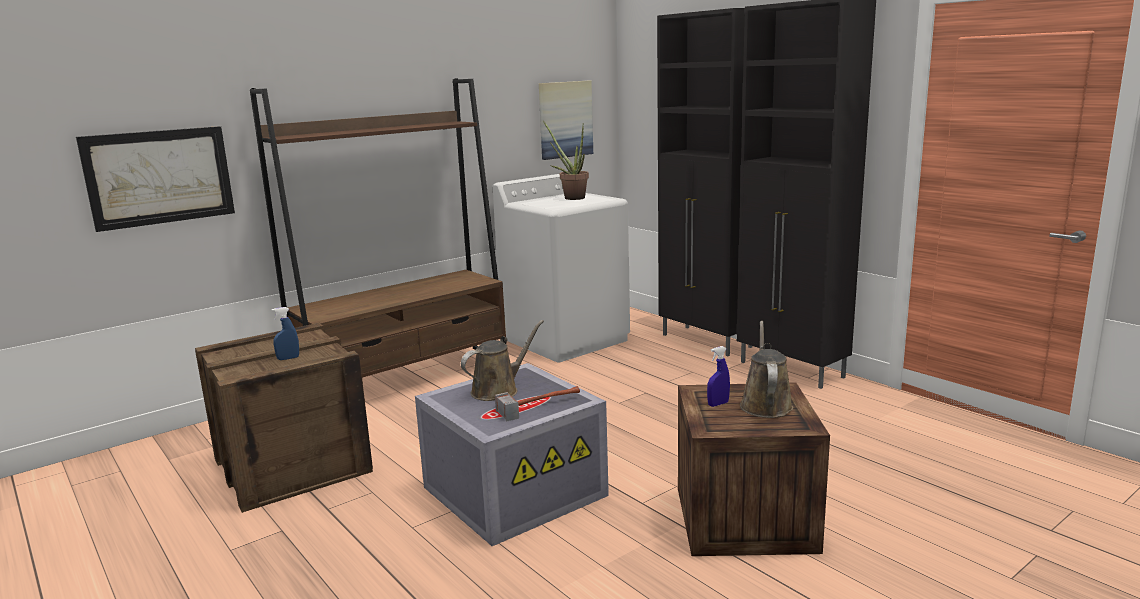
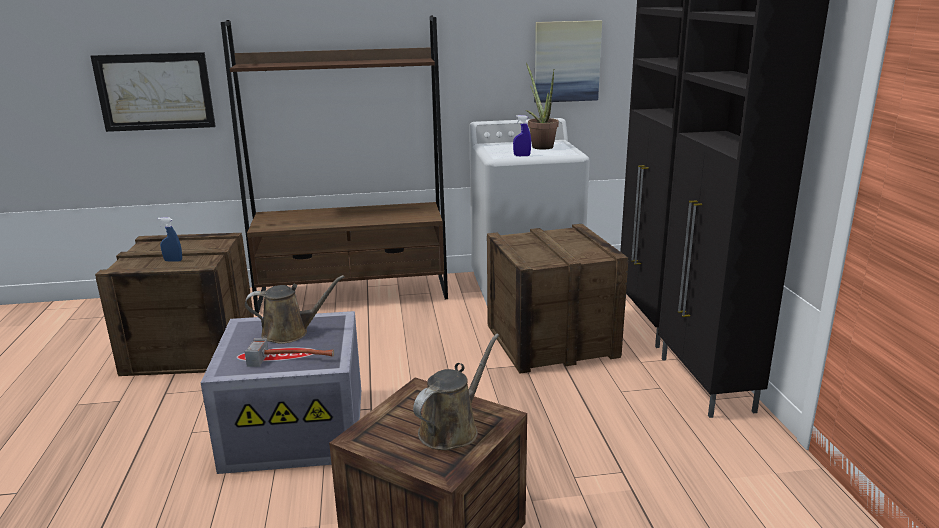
camera: 30 degrees right, 5 degrees up
(642, 371) = (551, 340): none -> crate
(718, 404) = (412, 412): blue spray bottle -> blue spray bottle (522, 156)

